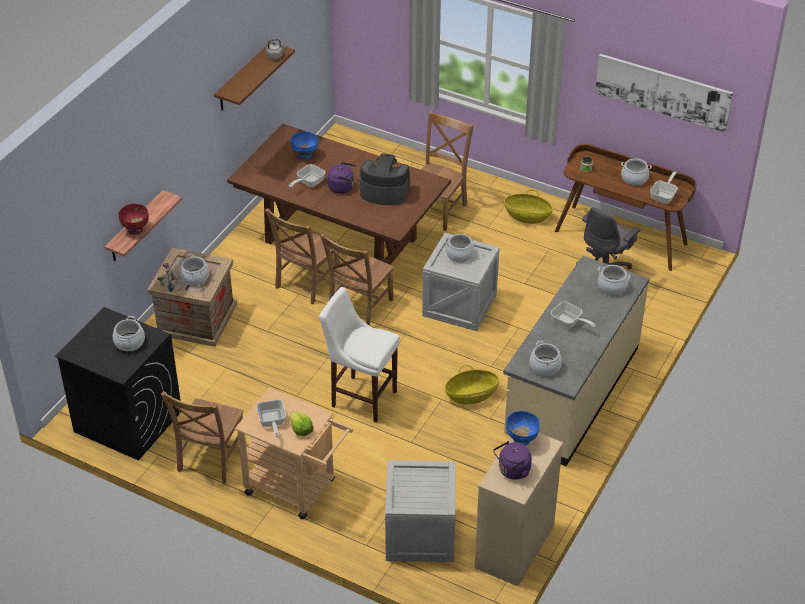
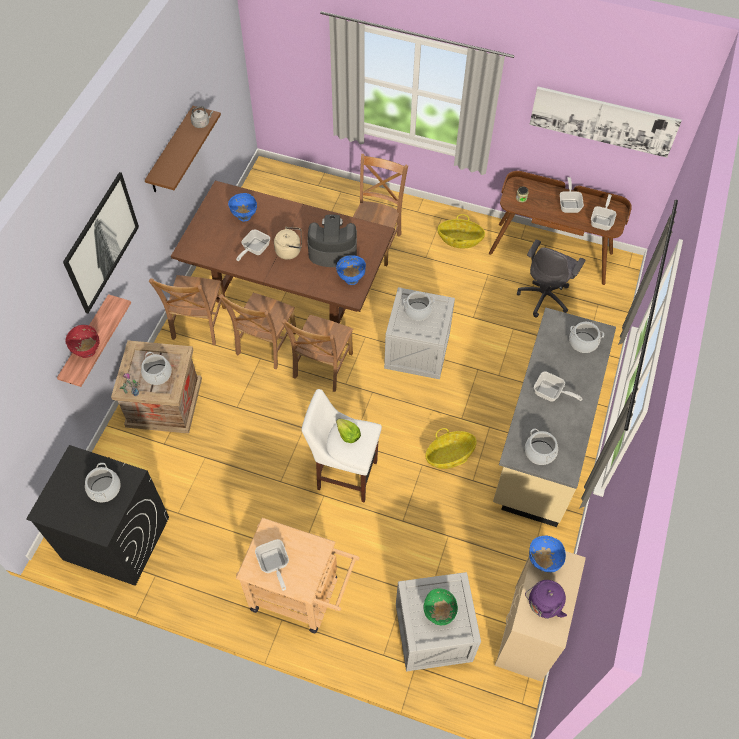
camera: 10 degrees left, 15 degrees up
(165, 135) = (100, 242): none -> picture
(210, 459) = (208, 573): brown chair -> brown chair (198, 325)
(301, 429) = (306, 569): lettuce -> lettuce (348, 435)
(343, 187) = (290, 251): purple kettle -> beige kettle
(397, 216) = (351, 279): none -> blue bowl
(421, 490) = (439, 613): none -> green bowl
(634, 179) = (569, 204): cooking pot -> frying pan

